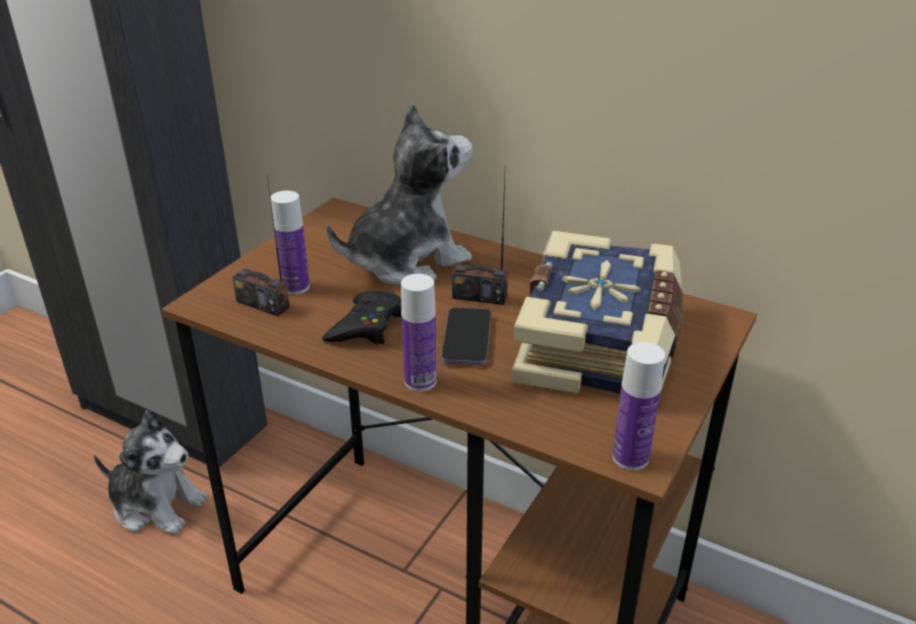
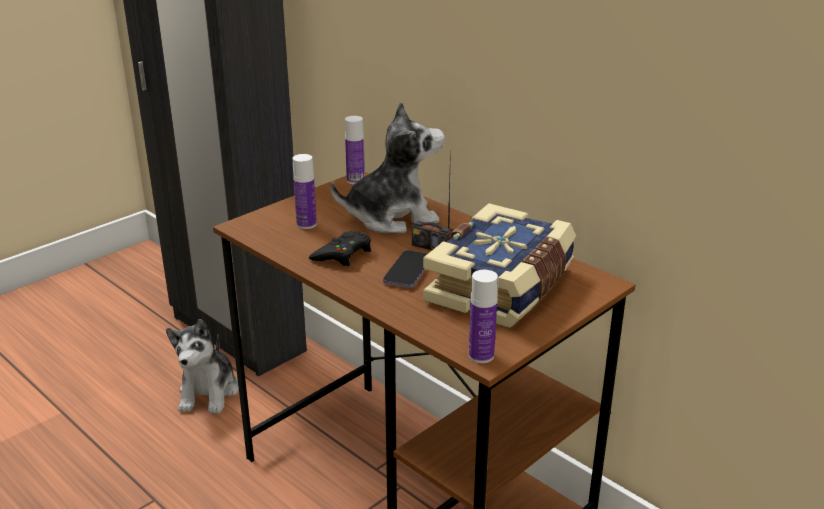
camera: 15 degrees right, 5 degrees down
(156, 505) = (209, 392): plush toy -> plush toy turned 60 degrees clockwise
(263, 304) = (280, 232): radio -> none
(420, 381) = (362, 291): bottle -> bottle (355, 180)

